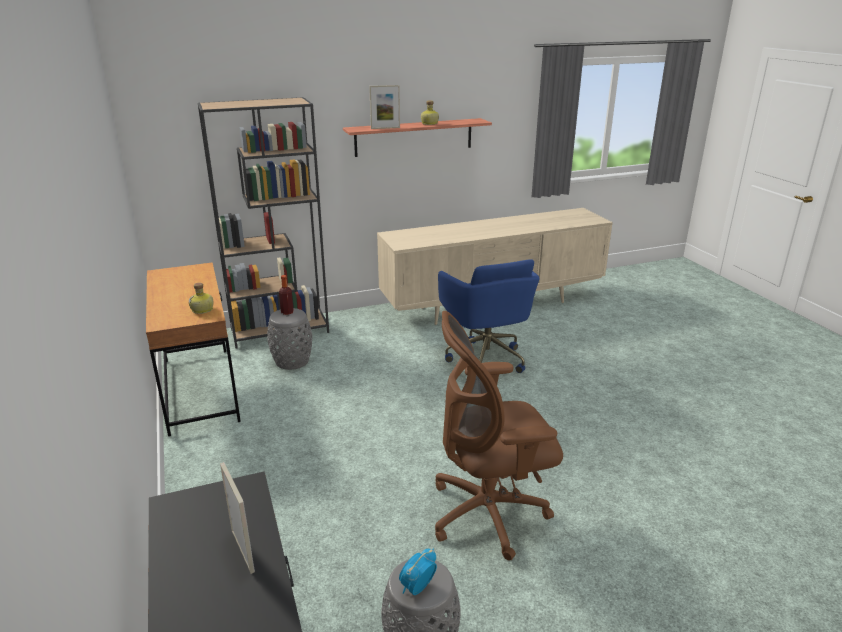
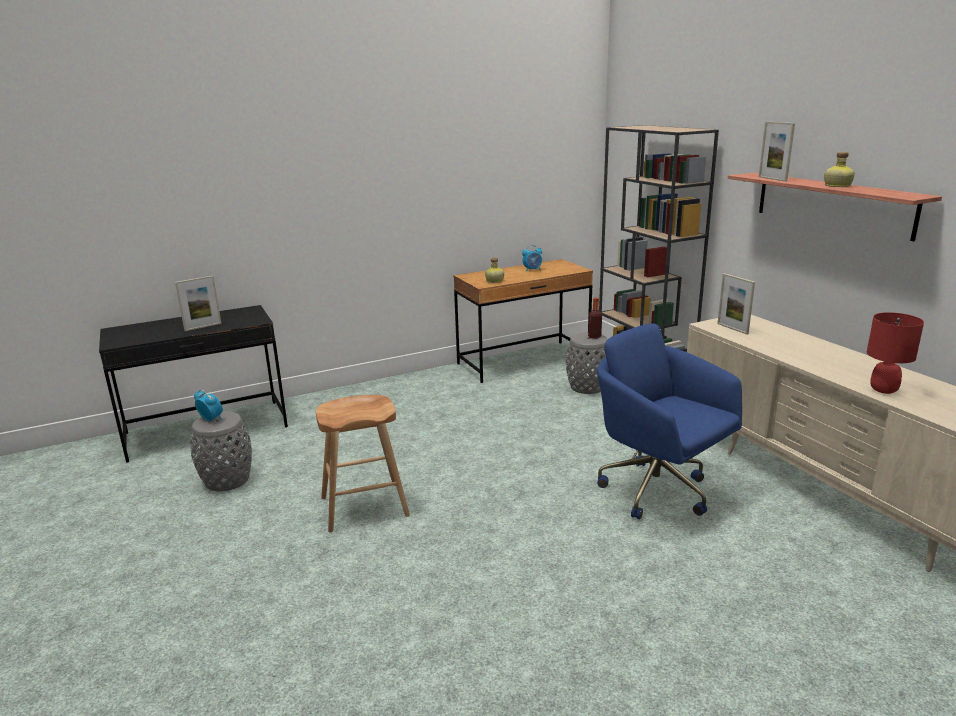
camera: 85 degrees right, 5 degrees down
(177, 287) = (532, 270): none -> alarm clock
(412, 241) = (732, 329): none -> picture frame
(484, 358) = (659, 493): blue office chair -> blue office chair turned 75 degrees clockwise
(493, 510) = (364, 507): brown office chair -> brown stool
(525, 228) = (882, 390): none -> red table lamp

